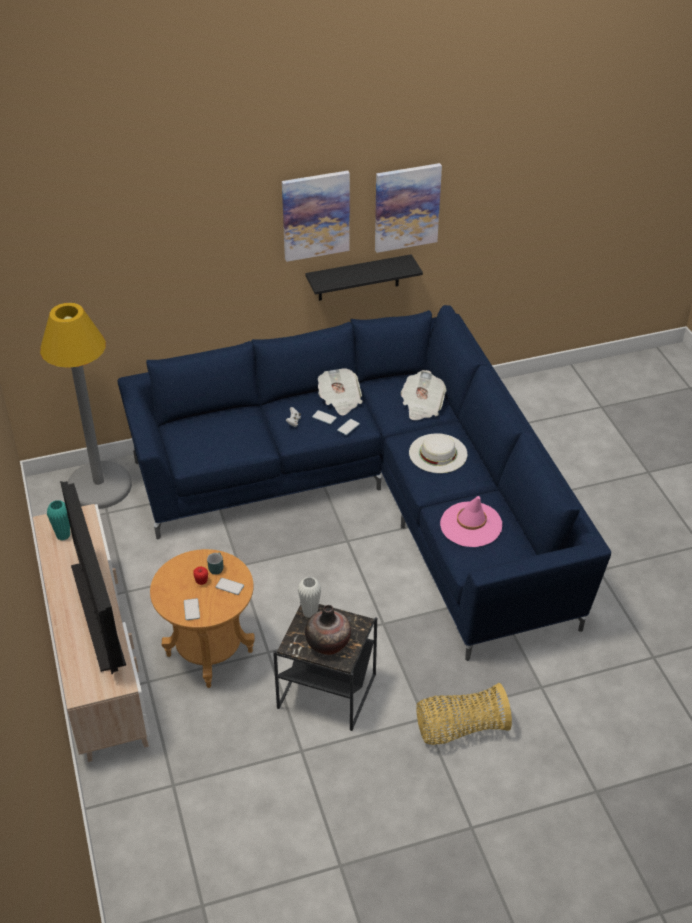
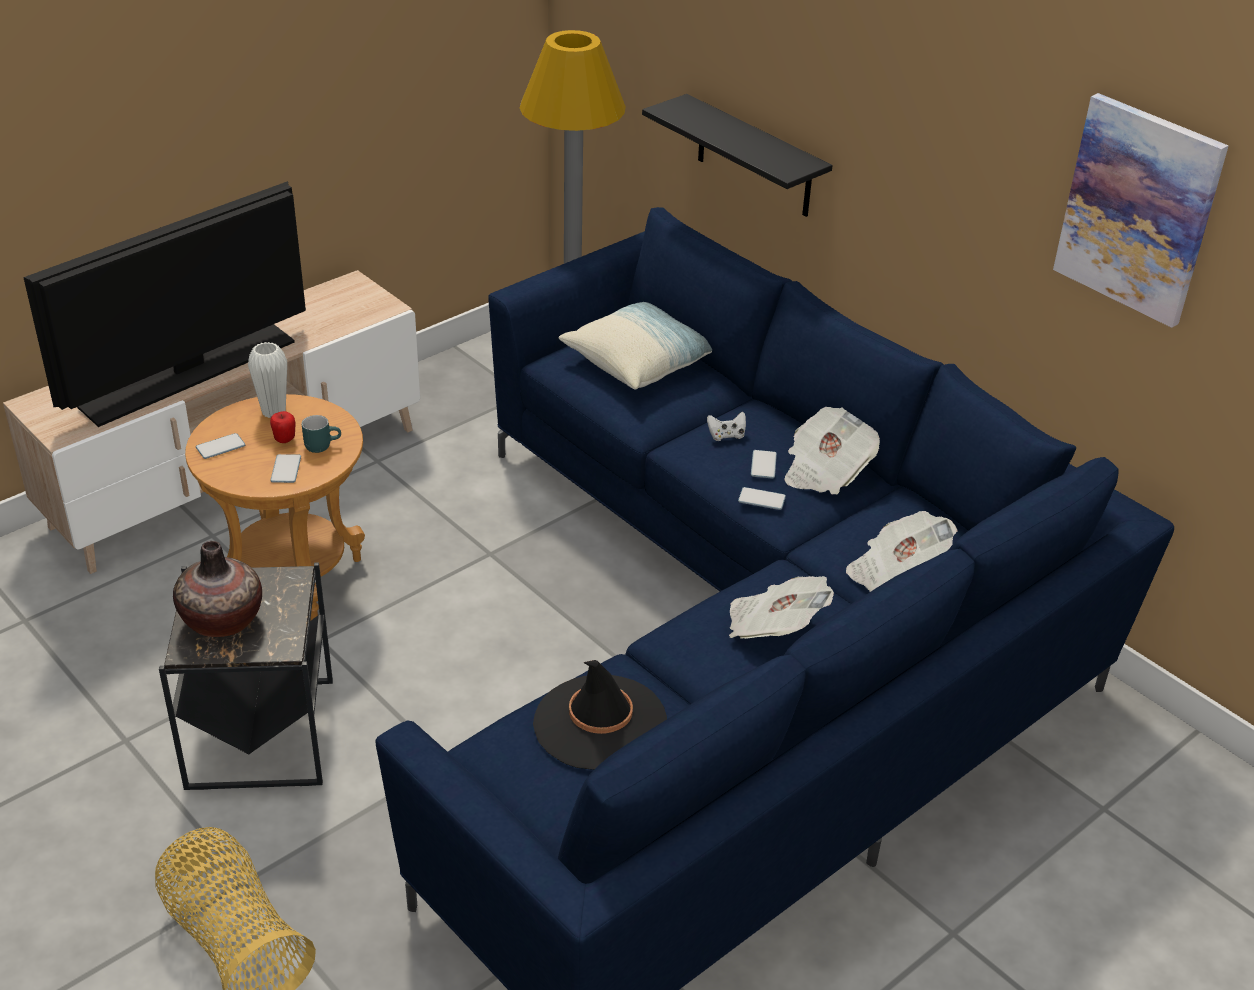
camera: 65 degrees right, 5 degrees down
(63, 535) = (332, 303): turquoise vase -> none
(211, 431) = (640, 362): none -> pillow
(310, 612) = (285, 581): white vase -> white vase (274, 412)
(315, 215) = (975, 120): picture -> none
(358, 278) = (1019, 307): black shelf -> black shelf (754, 157)
(438, 453) = (774, 627): white hat -> newspaper
(471, 525) = (599, 723): pink hat -> black hat

